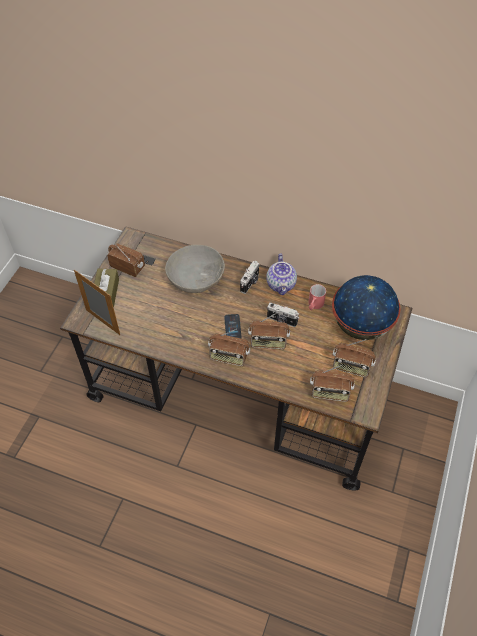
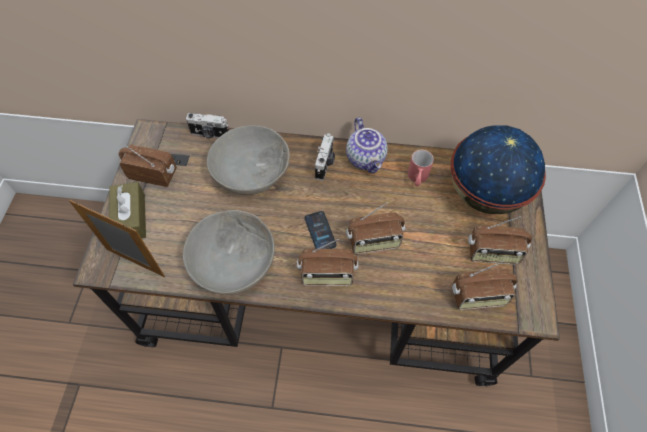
camera: 15 degrees left, 5 degrees up
(167, 335) = (232, 261): none -> grey bowl
(281, 320) = (381, 208): camera -> camera (209, 134)

